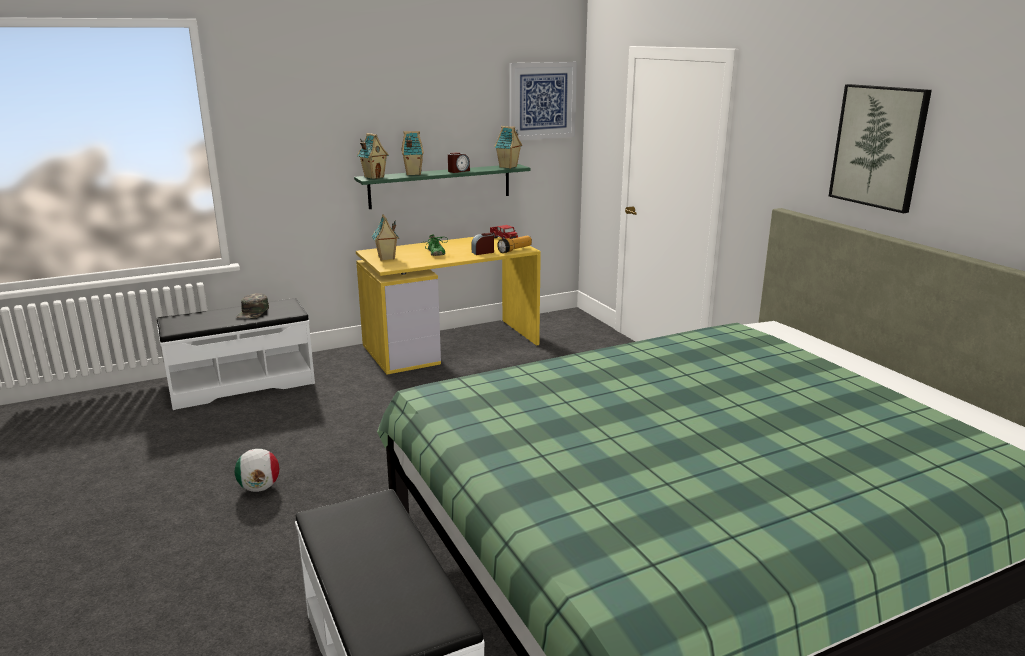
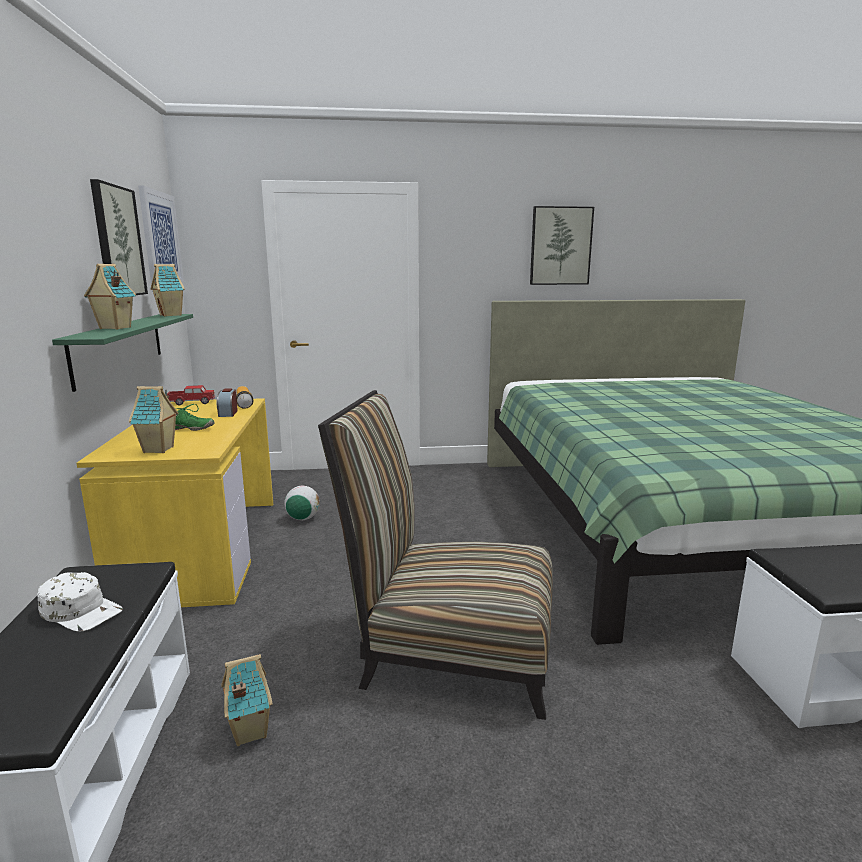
camera: 70 degrees left, 5 degrees down
(253, 312) = (81, 610): green cap -> white cap
(259, 488) = (505, 759): football -> football (303, 518)
(362, 453) = (448, 649): none -> chair
(374, 177) = (89, 335): toy house -> toy house (249, 732)
(458, 171) = (148, 321): alarm clock -> none
(459, 111) = (117, 242): none -> picture

